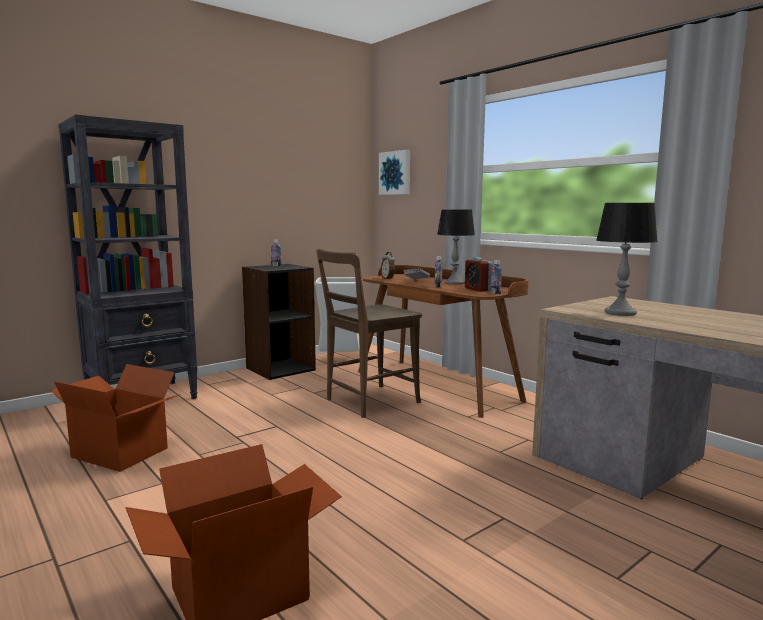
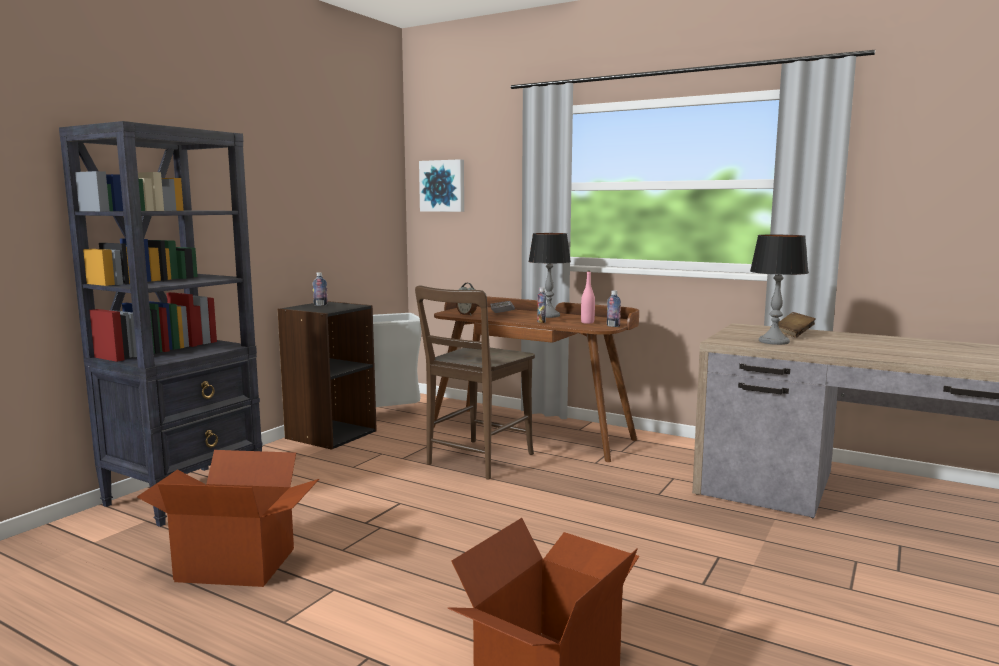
camera: 20 degrees left, 0 degrees up
(477, 289) = (587, 322): alarm clock -> pink bottle
(657, 308) = (793, 334): none -> brown book

